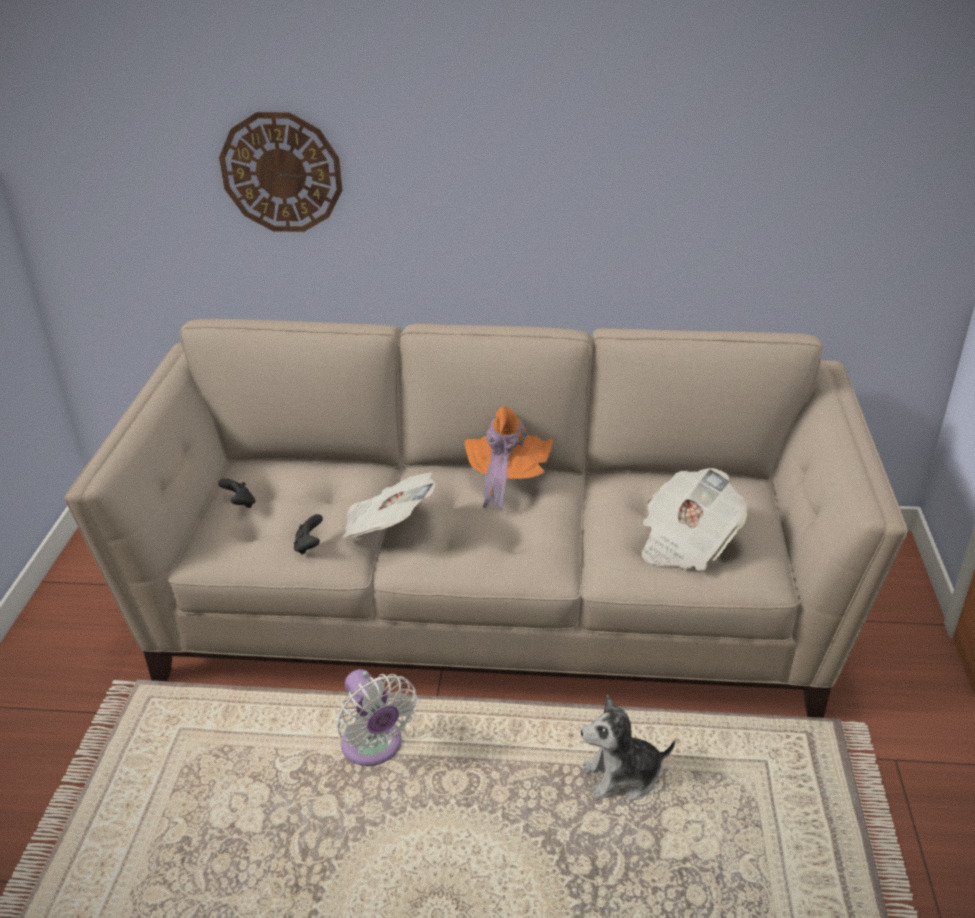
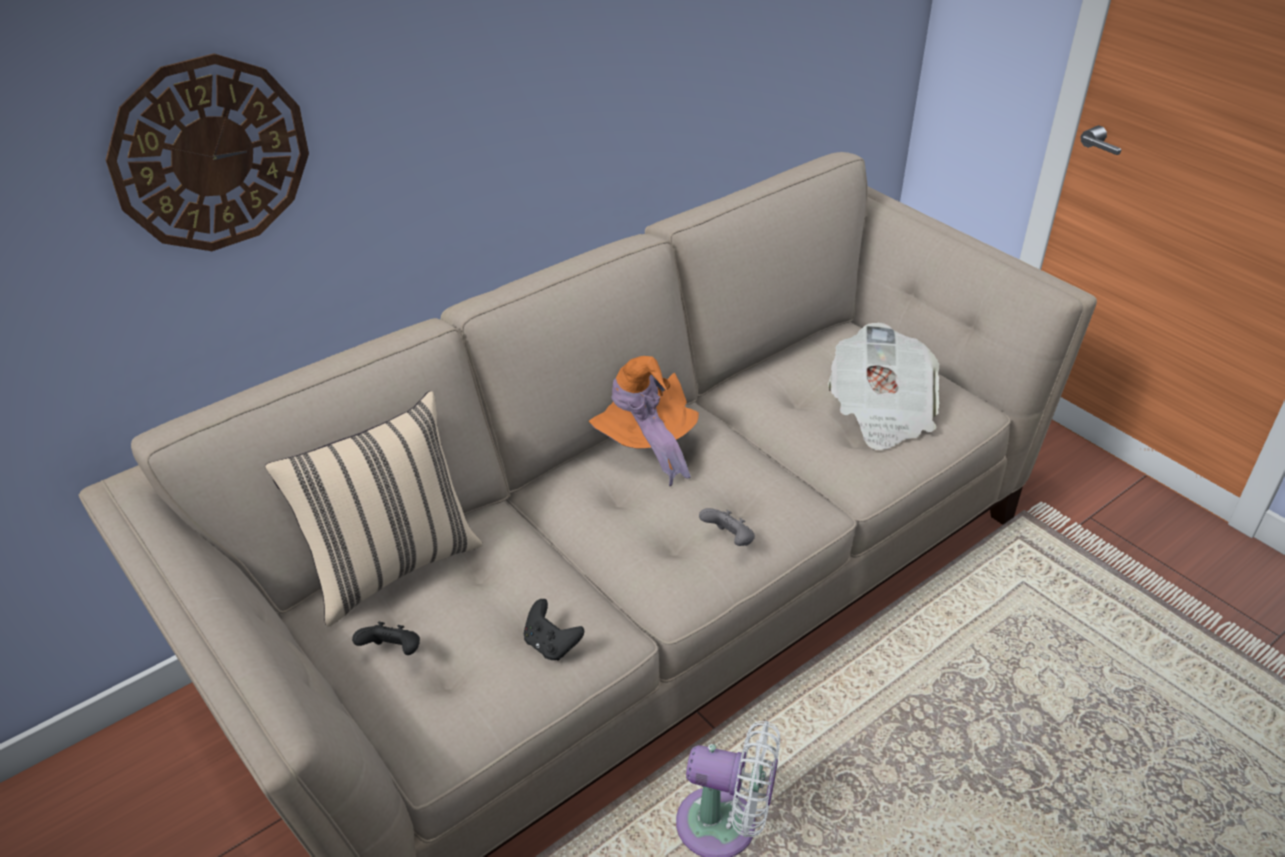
camera: 45 degrees left, 5 degrees up
(295, 466) = (390, 565): none -> beige pillow
(388, 526) = (603, 566): newspaper -> none
(473, 554) = (729, 540): none -> grey game controller
(622, 776) = (950, 677): plush toy -> none

